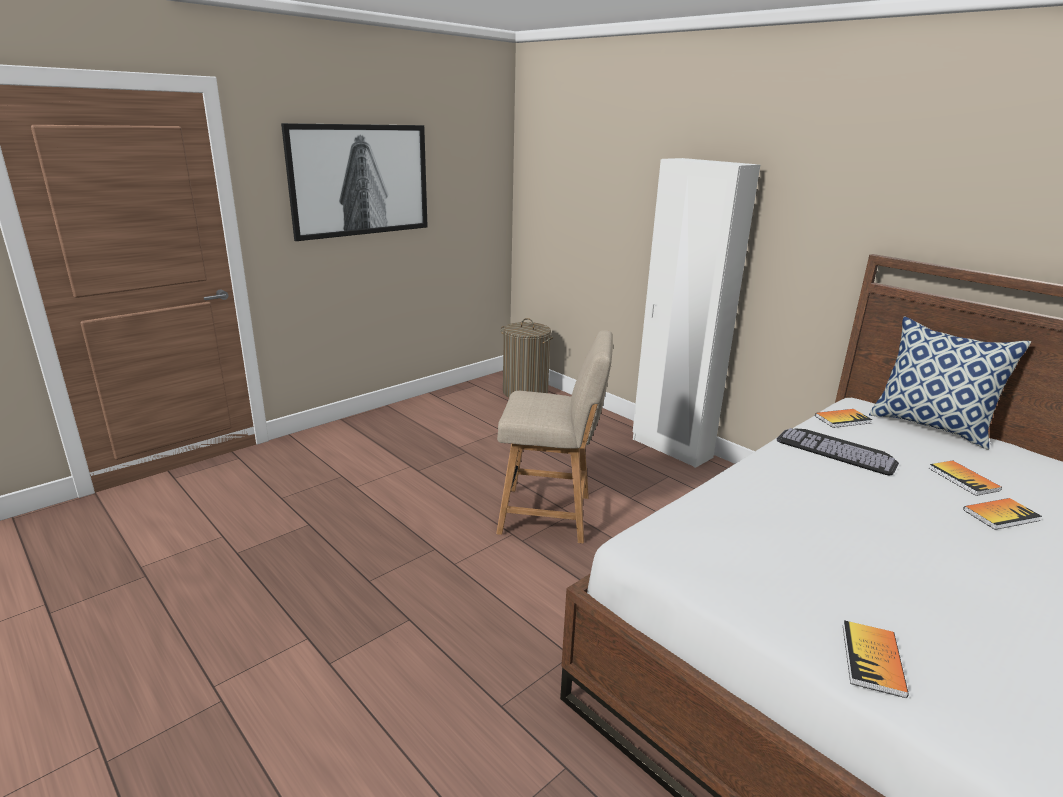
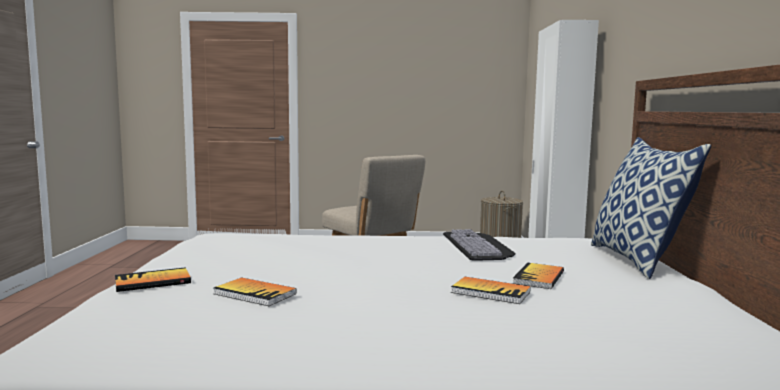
camera: 45 degrees right, 15 degrees down
(360, 180) = (384, 75): picture -> none
(842, 419) = (550, 240): book -> book (254, 294)

